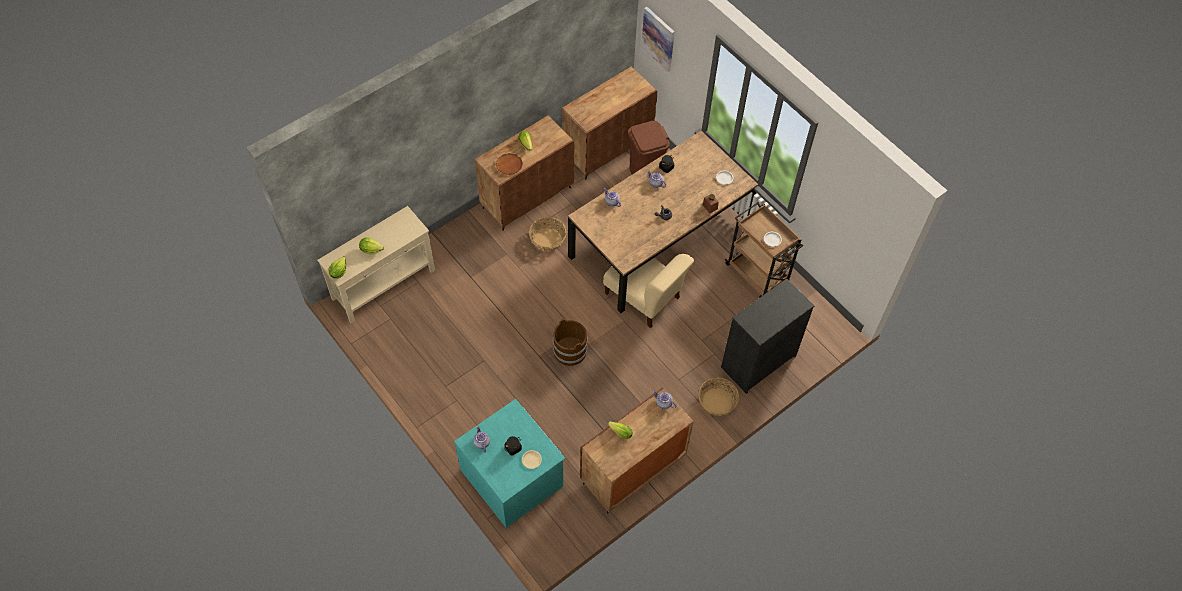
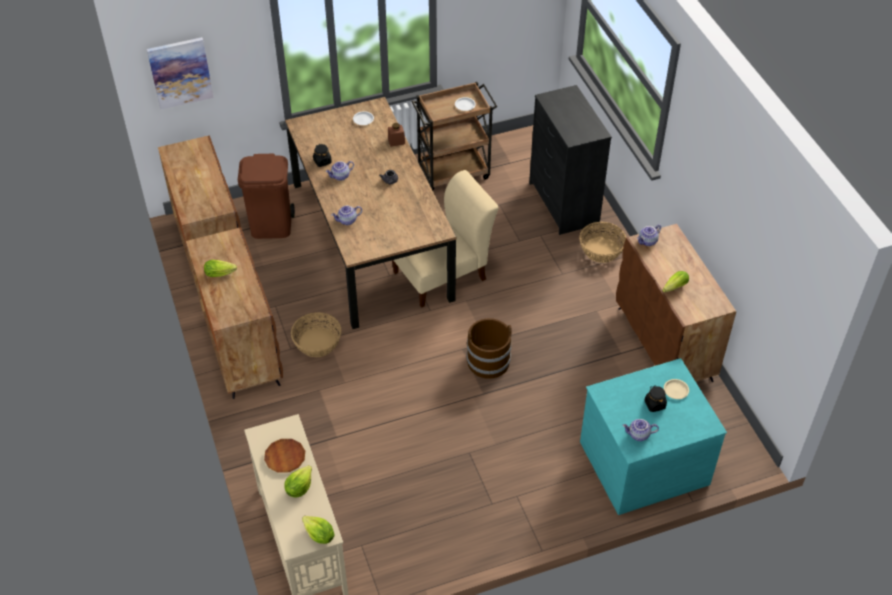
camera: 70 degrees left, 10 degrees down
(509, 165) = (244, 297): brown plate -> brown plate (285, 457)

